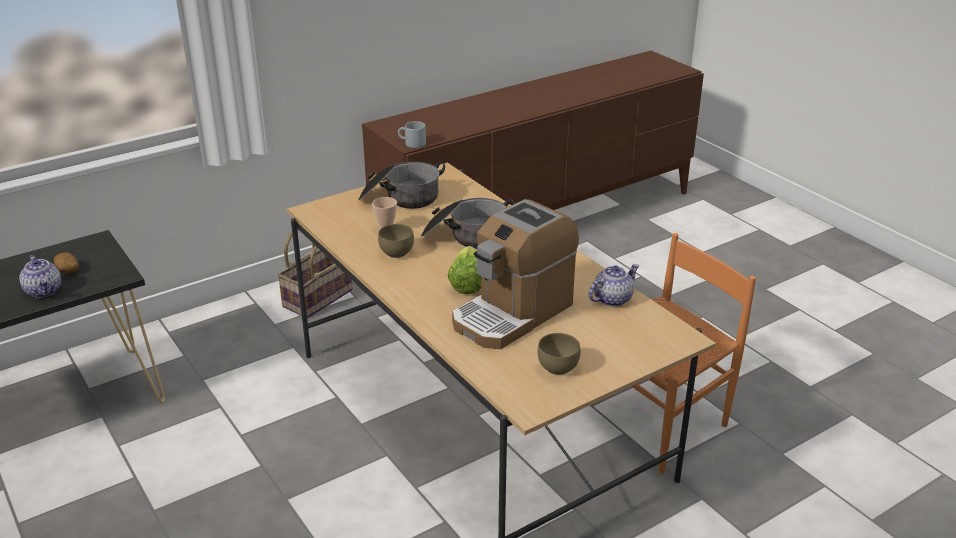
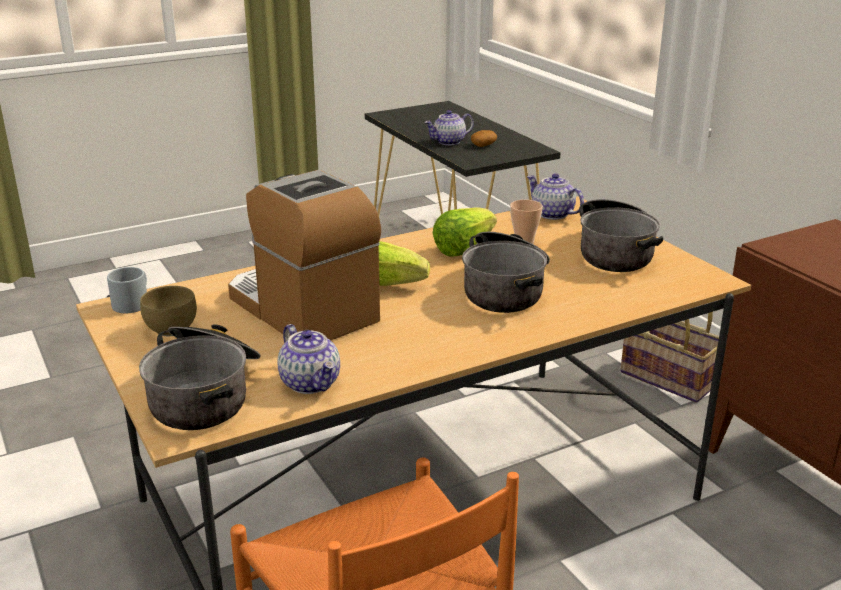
camera: 95 degrees right, 5 degrees down
(327, 219) = (552, 214): none -> teapot
(396, 253) = (463, 248): brown bowl -> lettuce
(411, 143) = (780, 248): grey mug -> grey mug (133, 302)
(640, 336) = (206, 394): none -> cooking pot

